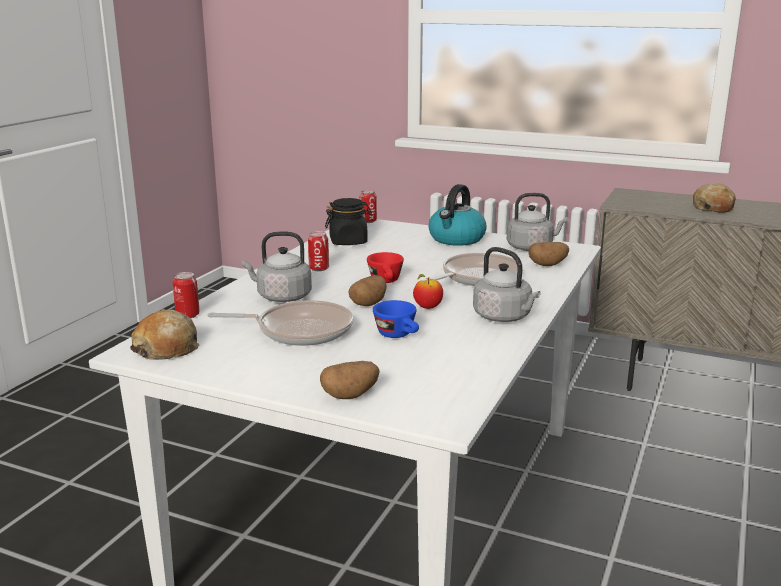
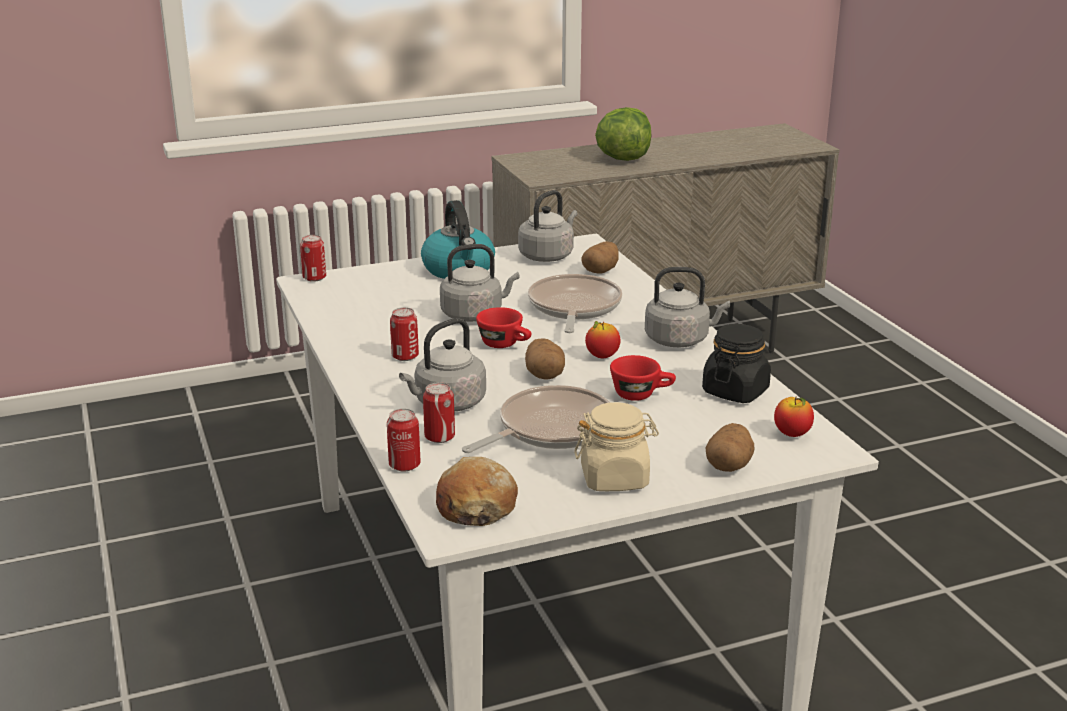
camera: 45 degrees left, 5 degrees up
(236, 310) = (439, 437): none -> can
(266, 369) = (615, 478): none -> beige jar
(348, 242) = (356, 312): black jar -> black jar (735, 391)
(399, 335) = (641, 394): blue cup -> red cup
(408, 262) = (475, 314): none -> grey kettle
(440, 399) = (792, 434): none -> apple
(713, 207) = (622, 158): bread -> lettuce

